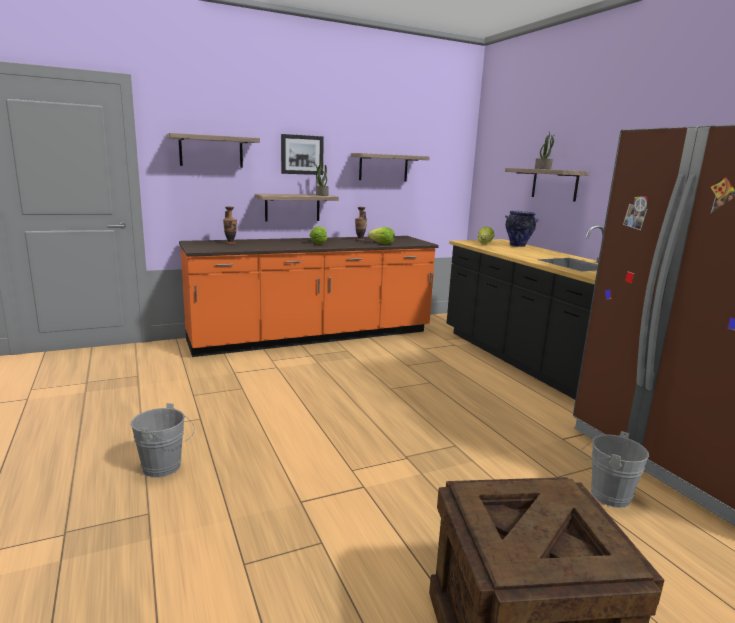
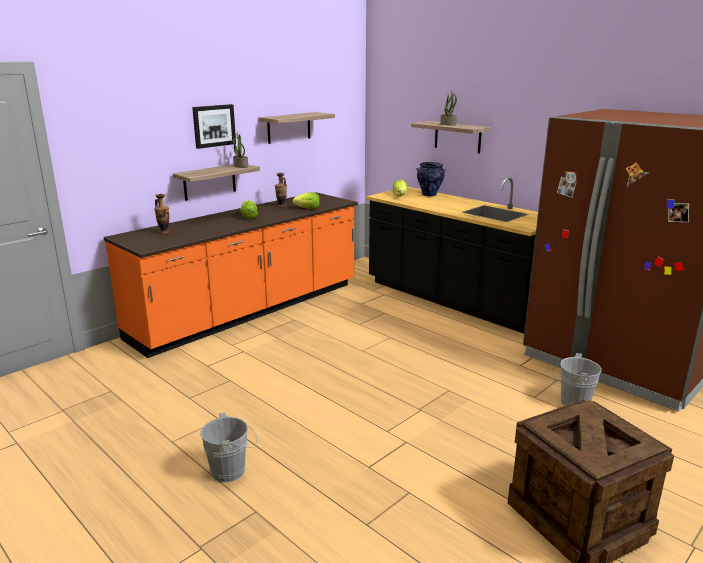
camera: 20 degrees left, 5 degrees up
(211, 151) = (125, 135): shelf -> none

